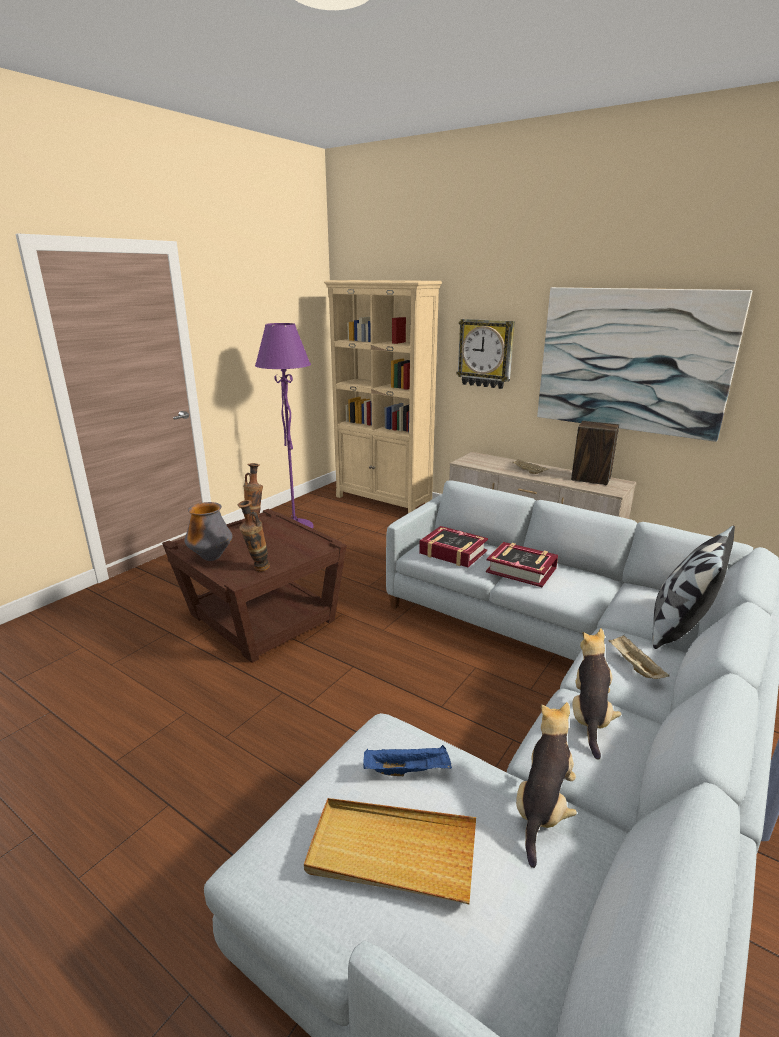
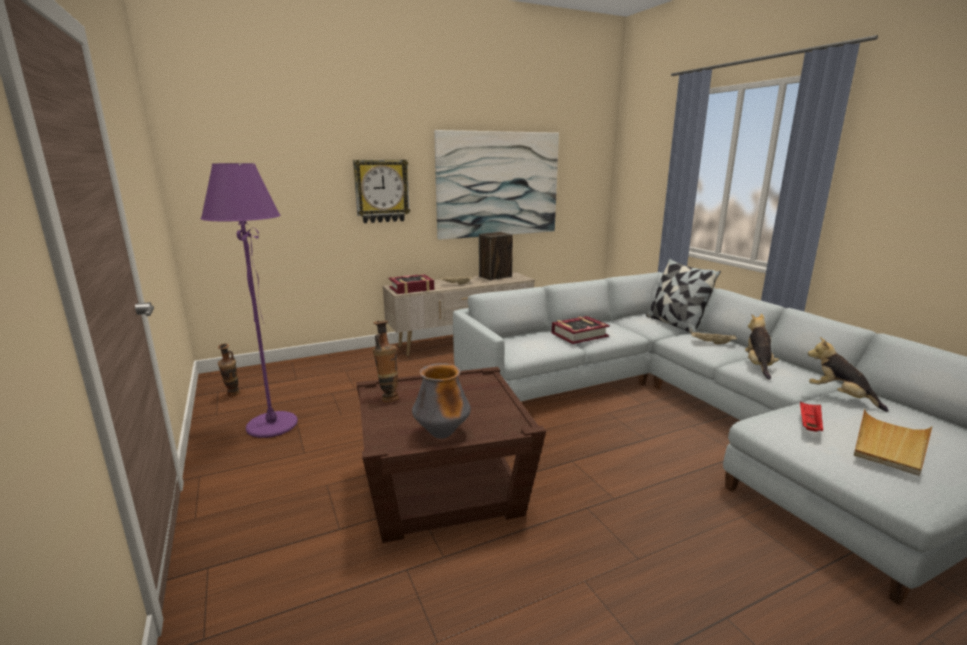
camera: 60 degrees left, 5 degrees down
(257, 570) = (501, 414): vase -> vase (232, 395)
(383, 501) = (297, 367): beige bookcase -> none
(408, 770) = (809, 424): blue tray -> red tray
(452, 552) = (531, 345): book -> book (411, 289)
(589, 717) = (758, 365): plush toy -> plush toy turned 60 degrees clockwise

